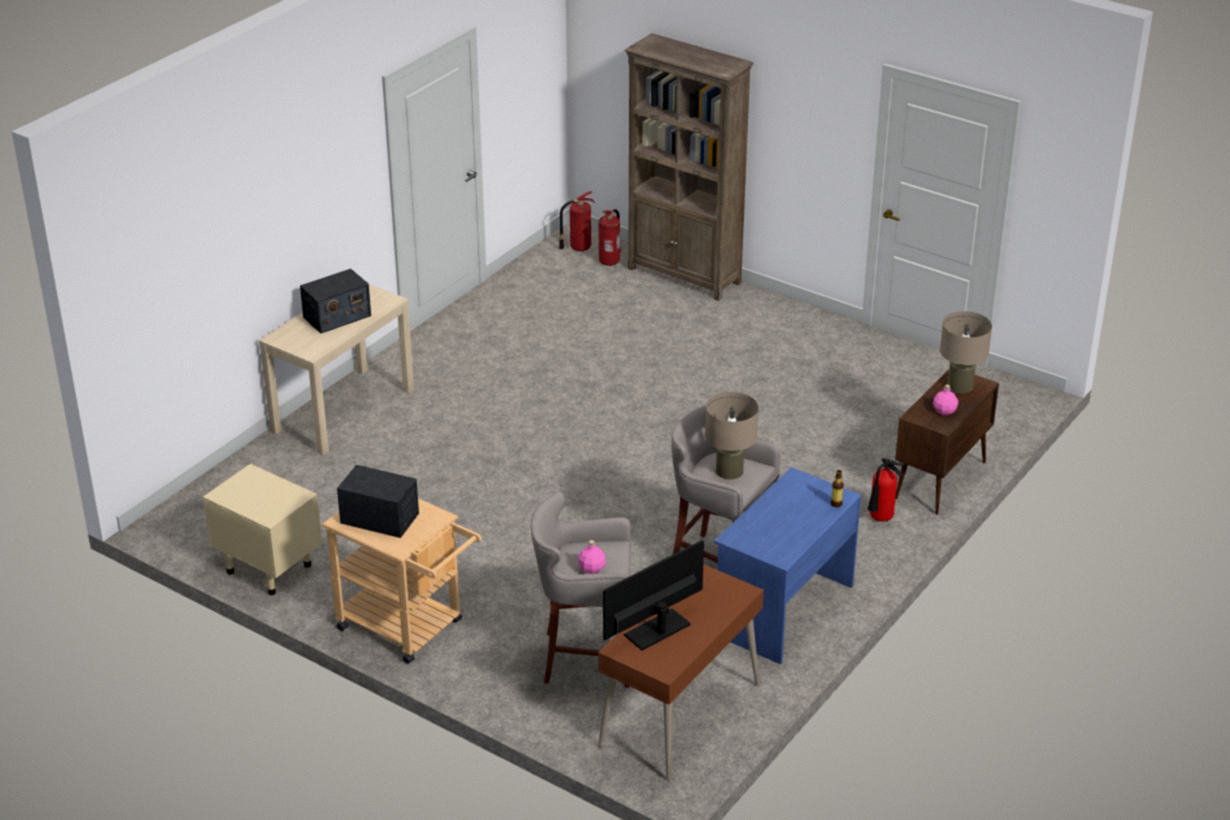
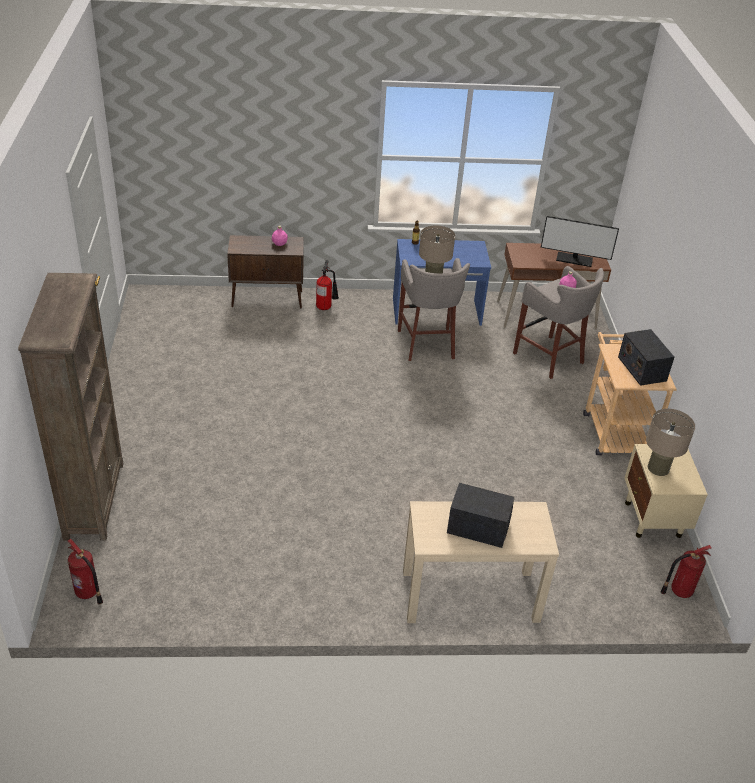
camera: 130 degrees left, 5 degrees up
(610, 261) = (100, 558): fire extinguisher -> fire extinguisher (679, 591)
(960, 385) = (246, 245): beige table lamp -> beige table lamp (658, 468)

